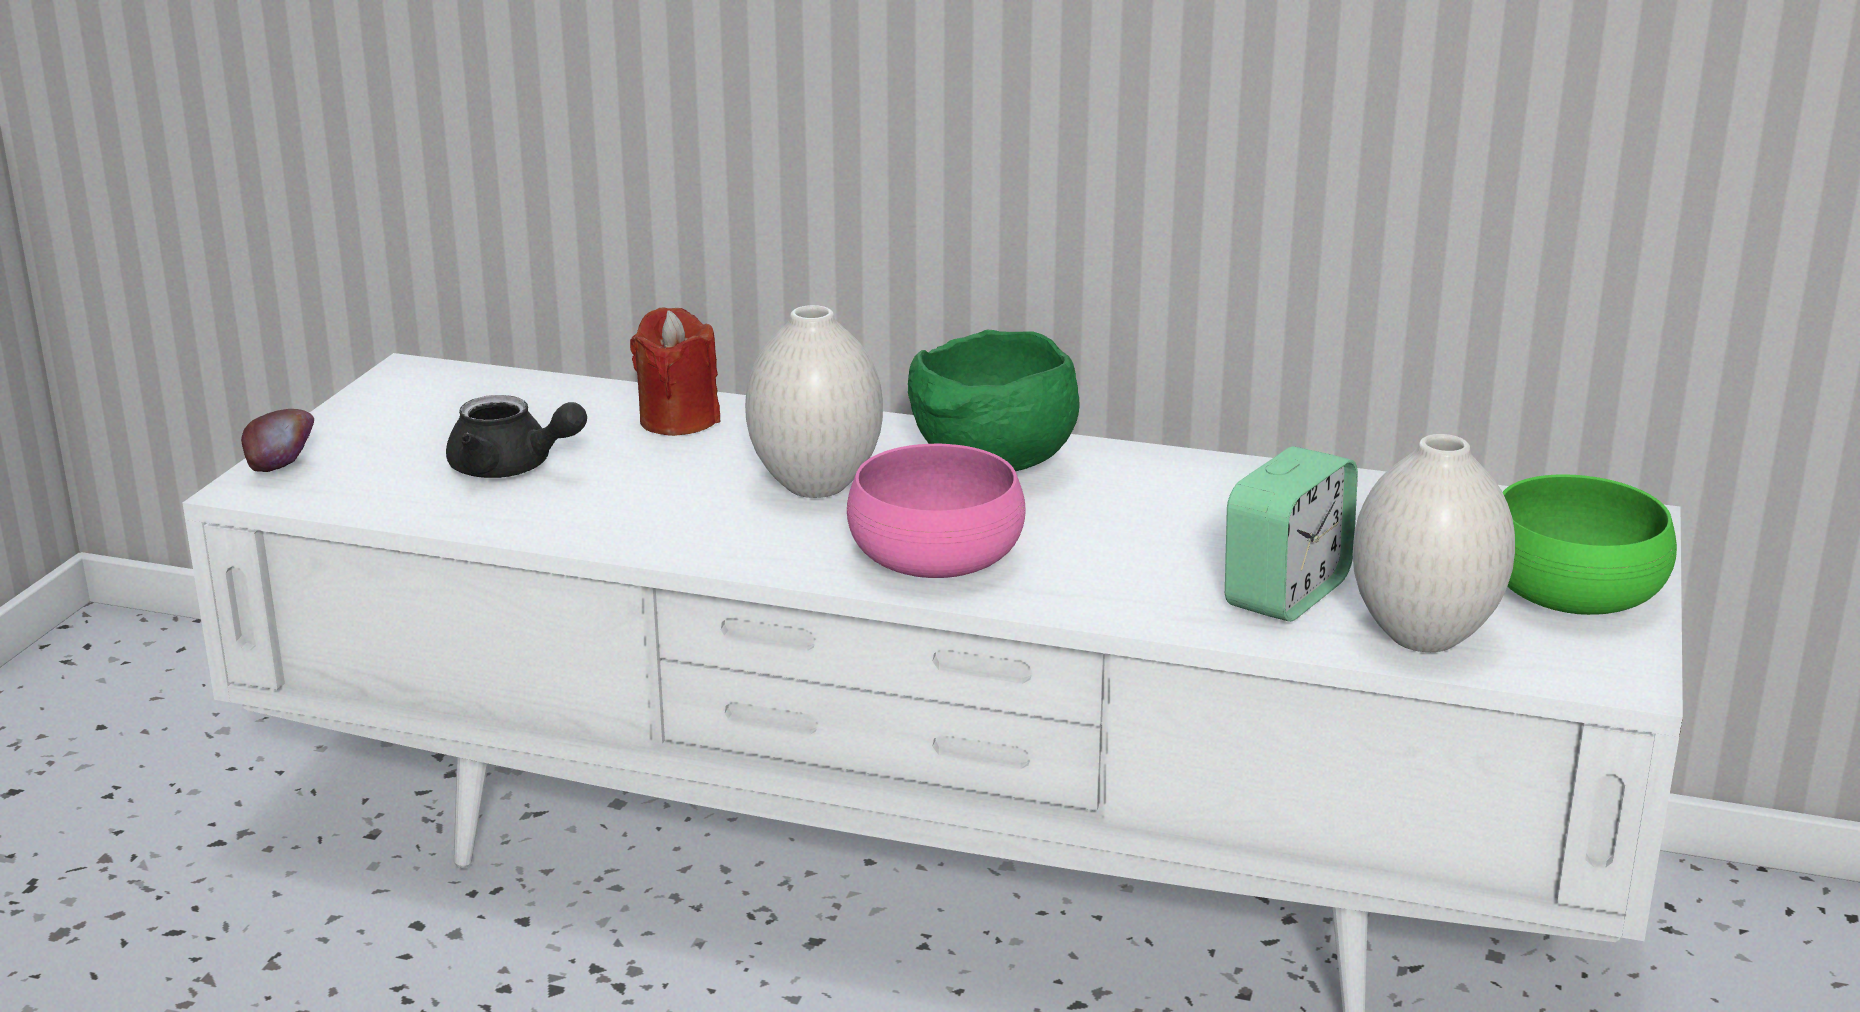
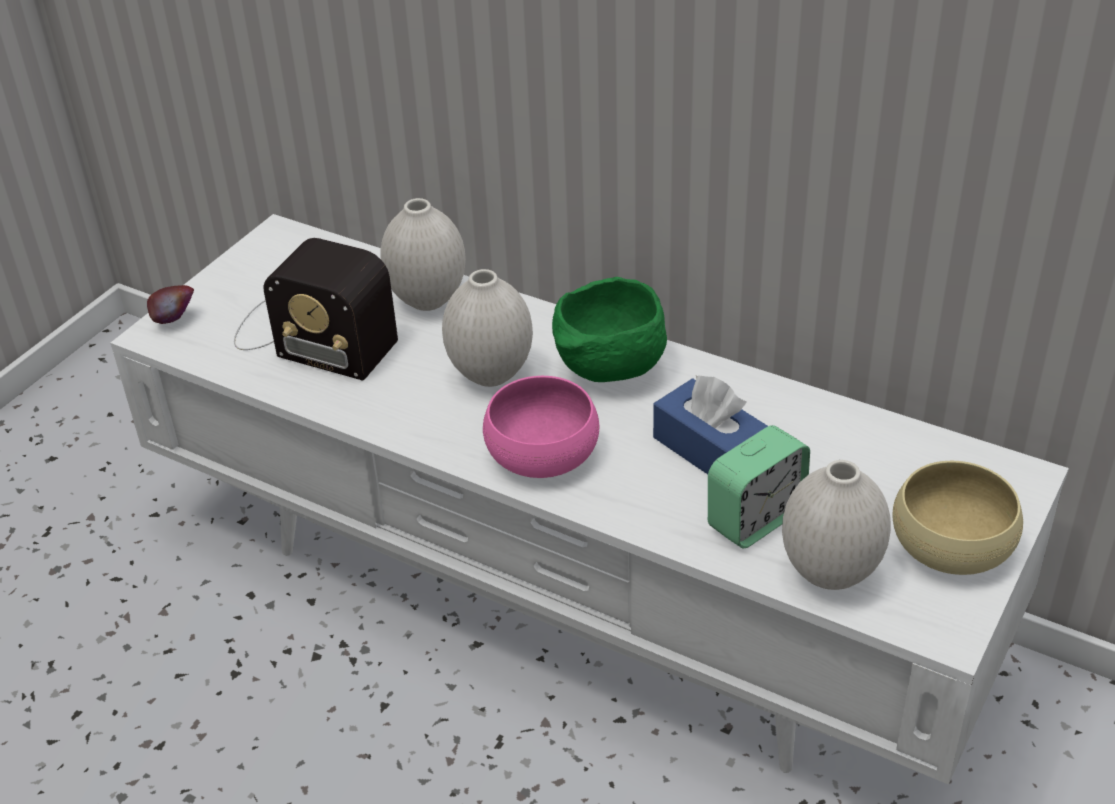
camera: 15 degrees right, 15 degrees up
(512, 468) = (310, 335): black teapot -> radio
(678, 420) = (426, 300): red candle -> white vase
(1181, 532) = (709, 450): none -> blue tissue box
(1572, 592) = (951, 544): green bowl -> beige bowl

